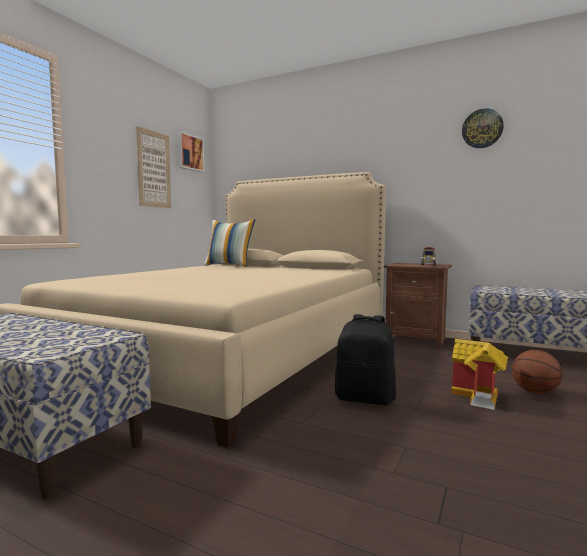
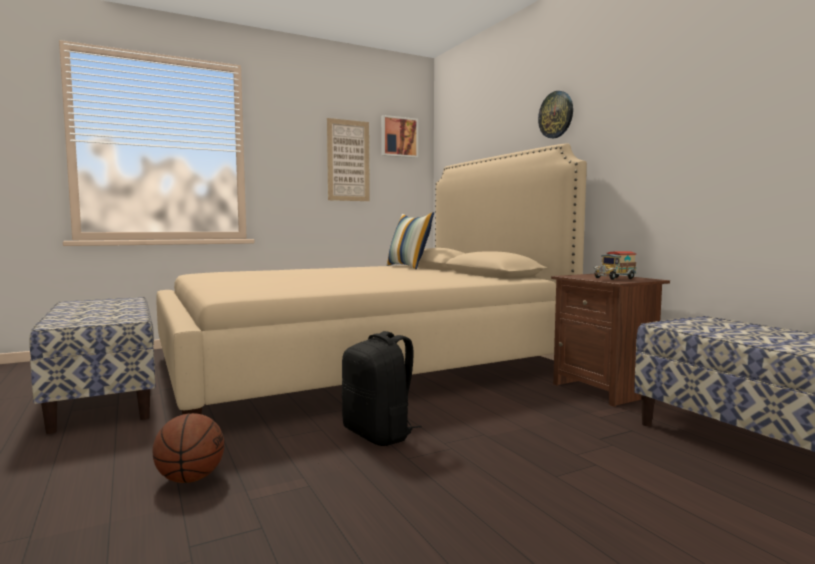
camera: 35 degrees right, 0 degrees up
(480, 397) = (513, 471): toy house -> none
(482, 128) = (721, 56): wall clock -> wall clock (556, 115)
(534, 392) = (613, 488): basketball -> basketball (190, 478)

